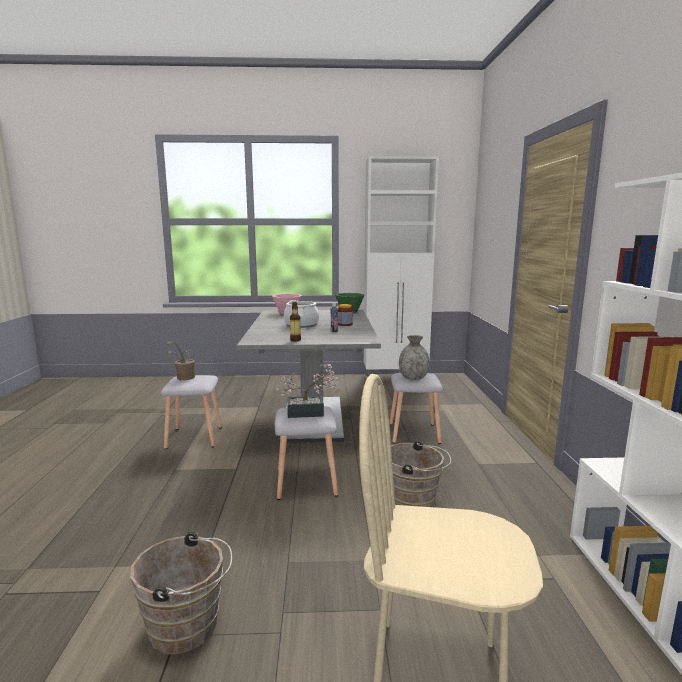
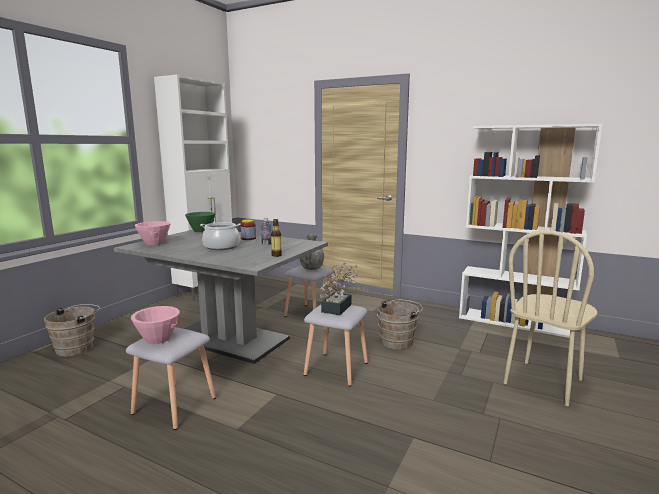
camera: 60 degrees left, 0 degrees up
(183, 378) = (158, 339): potted plant -> pink bowl
(189, 627) = (483, 454): brown bucket -> brown bucket (78, 347)

